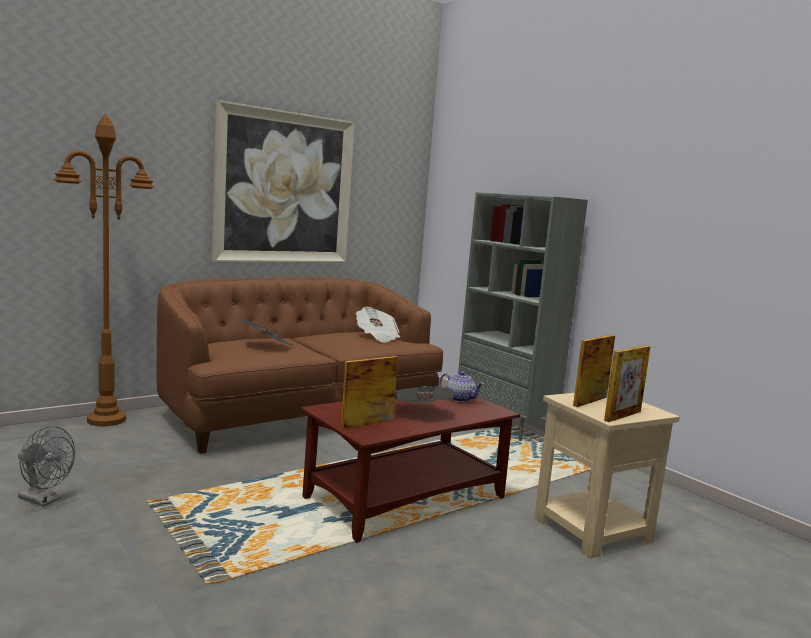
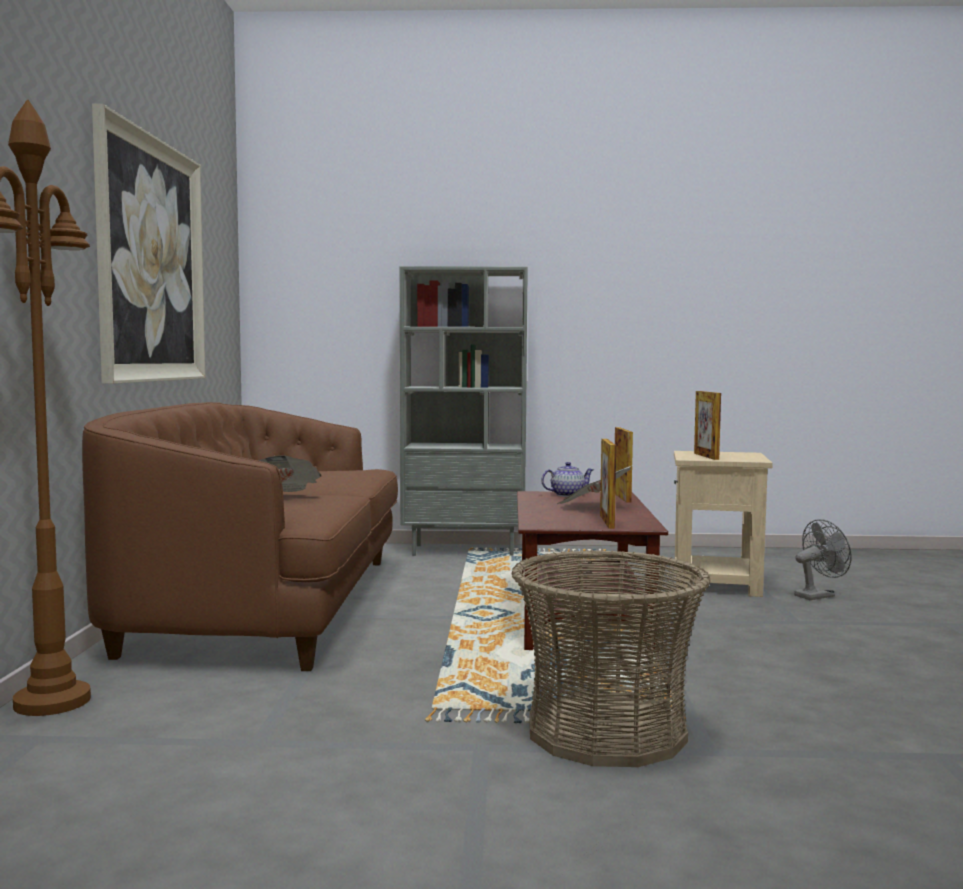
camera: 50 degrees left, 5 degrees down
(44, 500) = (324, 781): grey fan -> grey fan (818, 595)
(172, 558) = (606, 731): none -> basket
(377, 337) = (328, 470): newspaper -> none
(622, 416) = (752, 457): picture frame -> picture frame (622, 497)

